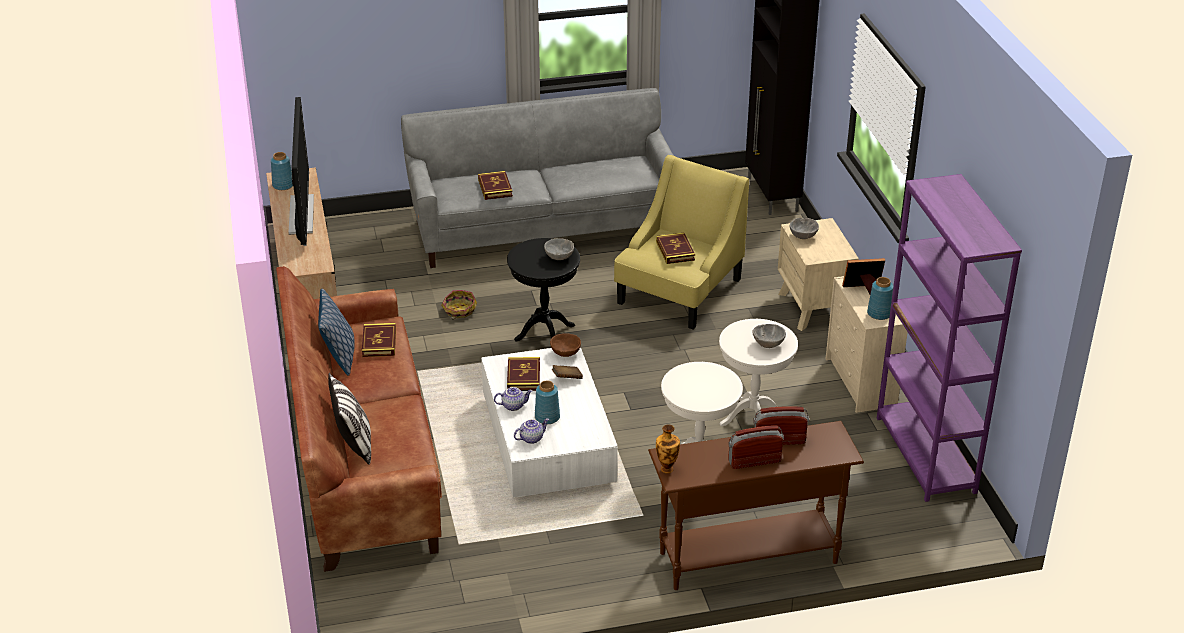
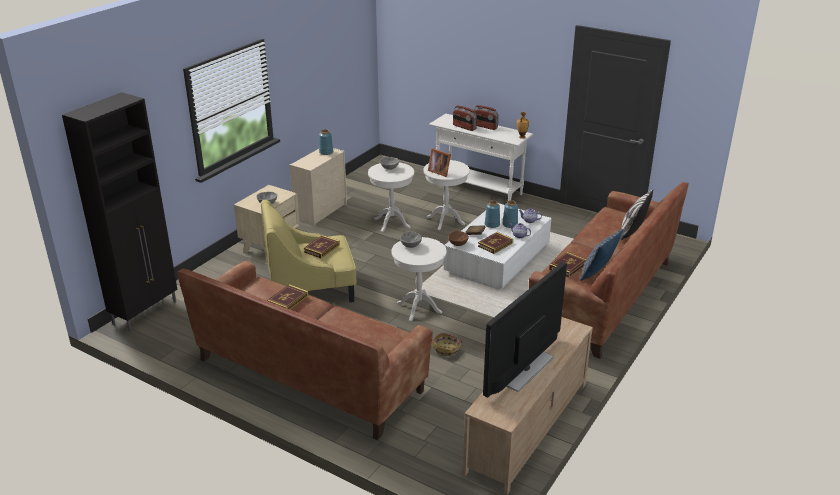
camera: 135 degrees left, 5 degrees down
(283, 185) = (511, 408): blue vase -> blue vase (492, 224)
(495, 188) = (358, 325): book -> book (288, 300)
(542, 229) = (309, 375): grey sofa -> brown sofa
(544, 332) = (419, 308): black side table -> white side table
(747, 557) = (478, 190): brown console table -> white console table
(864, 290) = (310, 161): picture frame -> picture frame (439, 172)
(925, 455) = (353, 182): purple bookcase -> none

